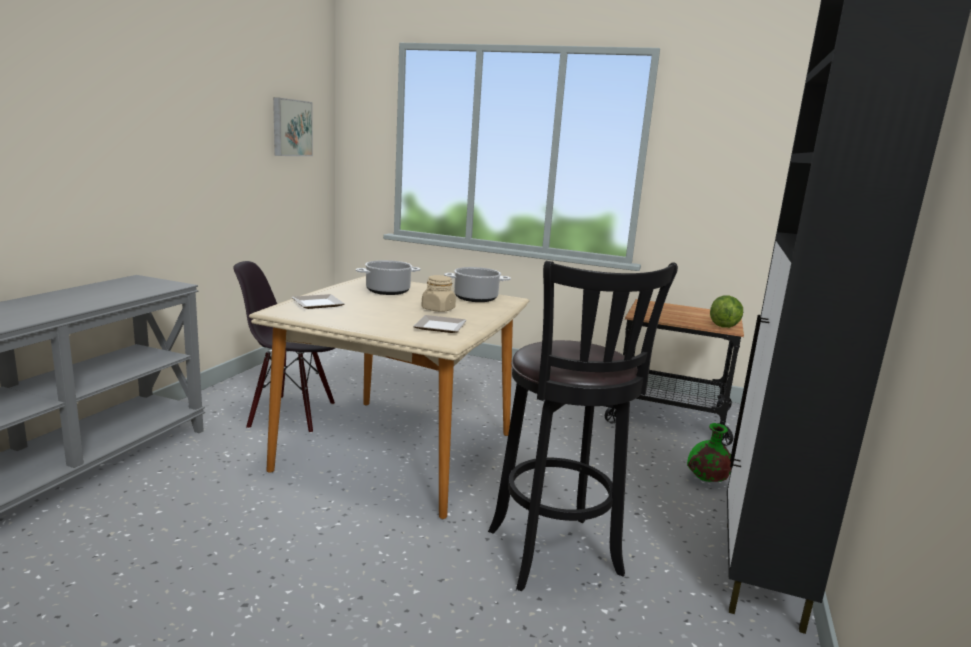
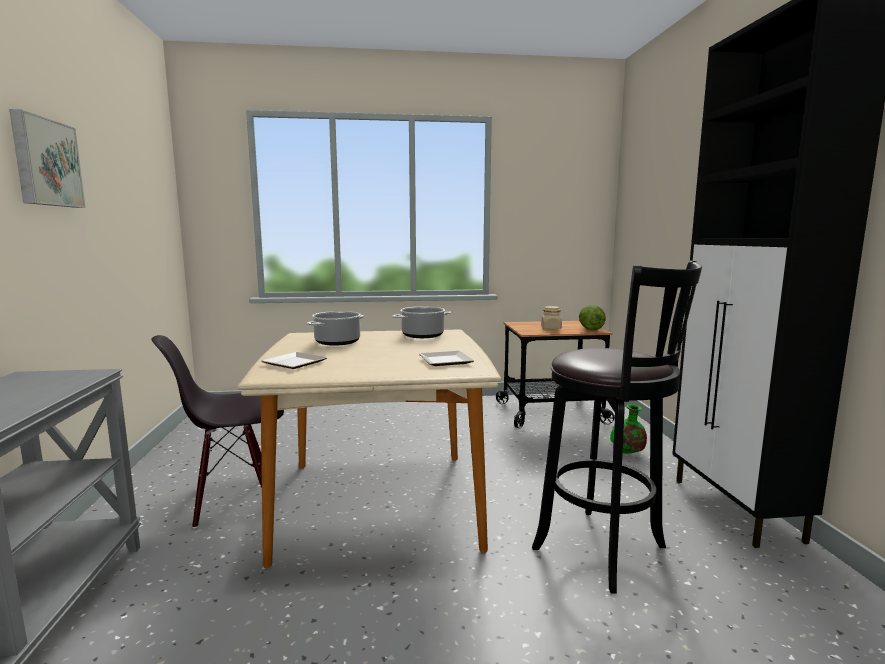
camera: 25 degrees left, 5 degrees down
(291, 128) = (145, 193): picture -> picture (45, 163)
(438, 309) = (412, 348): beige jar -> beige jar (551, 328)

